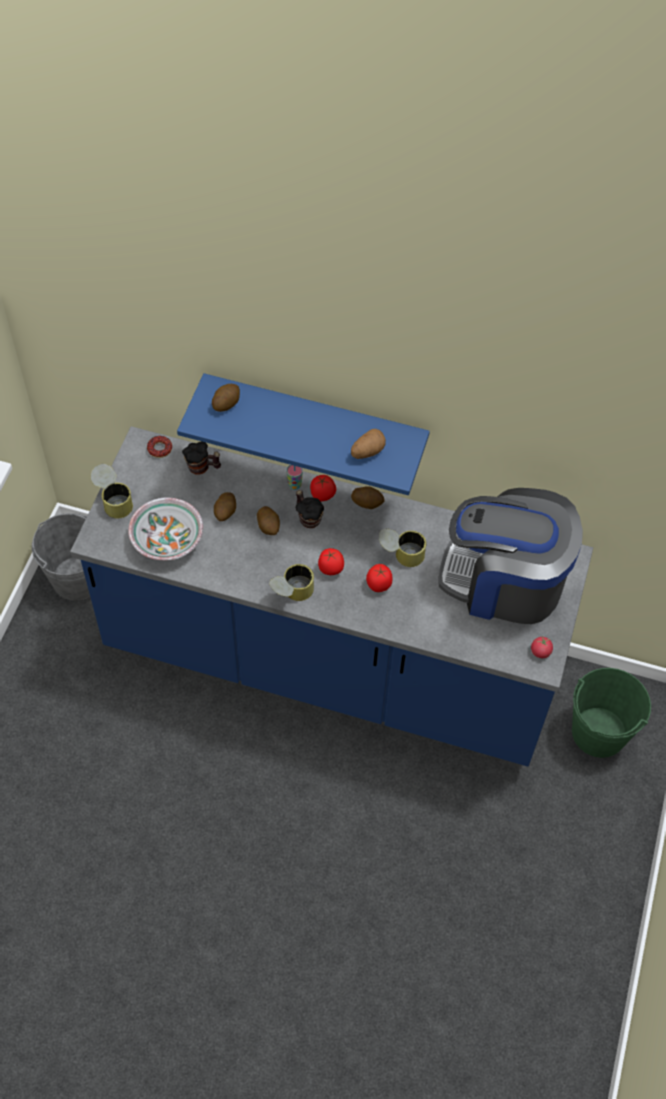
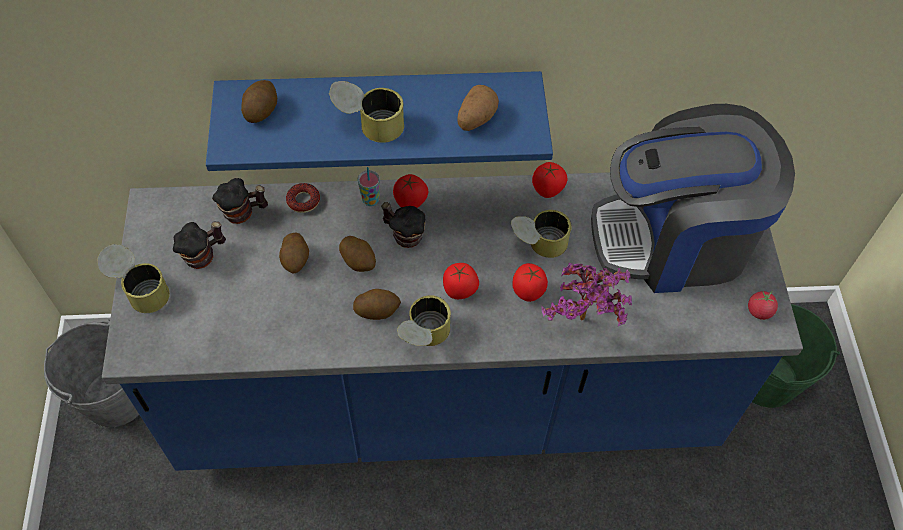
camera: 20 degrees left, 0 degrees up
(160, 449) = (179, 206): donut -> donut (303, 201)
(164, 489) = (204, 255): none -> mug
(168, 540) = (233, 319): bowl -> none
(293, 435) = (369, 125): none -> can
(367, 502) = (469, 194): potato -> potato (377, 310)
(408, 619) = (584, 323): none -> potted plant
(427, 517) = (548, 190): none -> tomato

